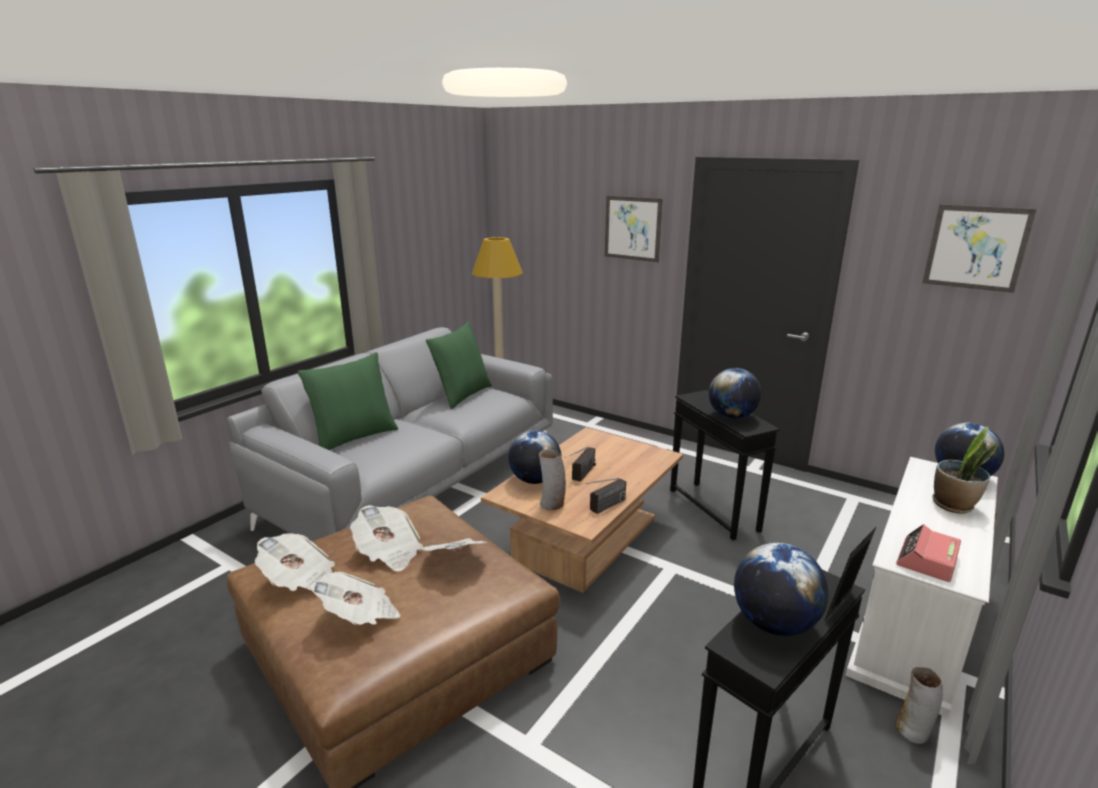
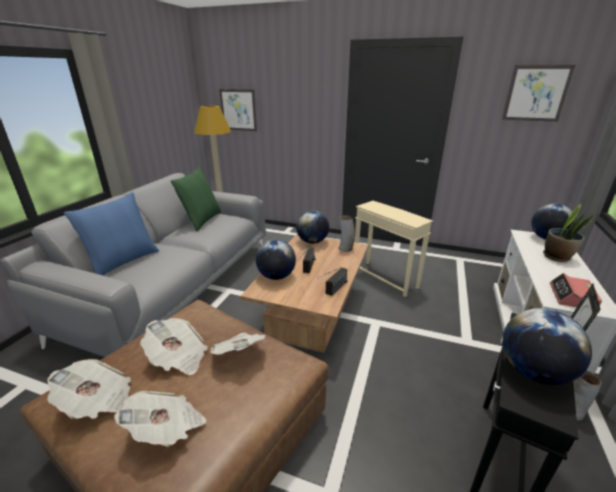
camera: 15 degrees left, 5 degrees up
(354, 436) = (123, 261): green pillow -> blue pillow
(552, 504) = (296, 293): vase -> vase (345, 248)
(632, 228) = (307, 95): picture -> picture (238, 110)
(713, 509) = (384, 278): black side table -> beige side table
(731, 416) = (399, 215): globe -> globe (312, 242)

